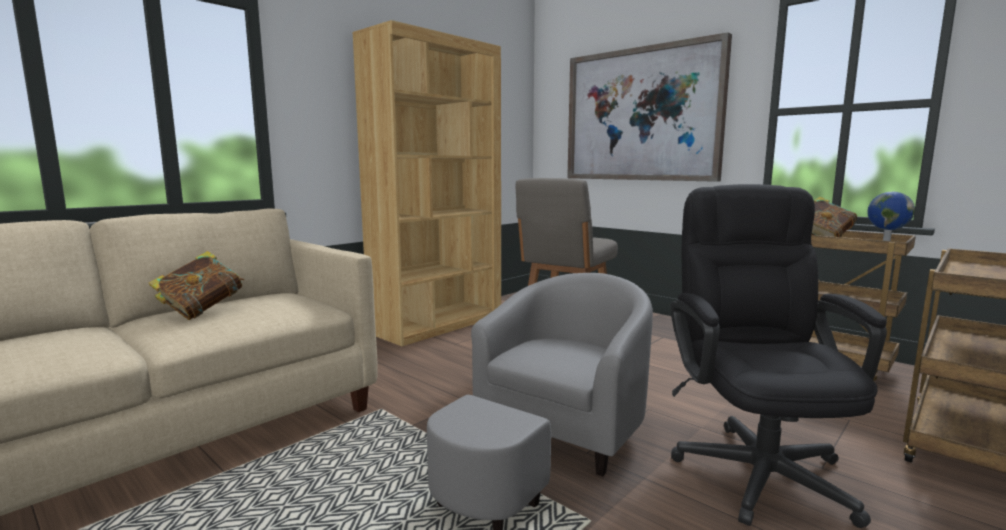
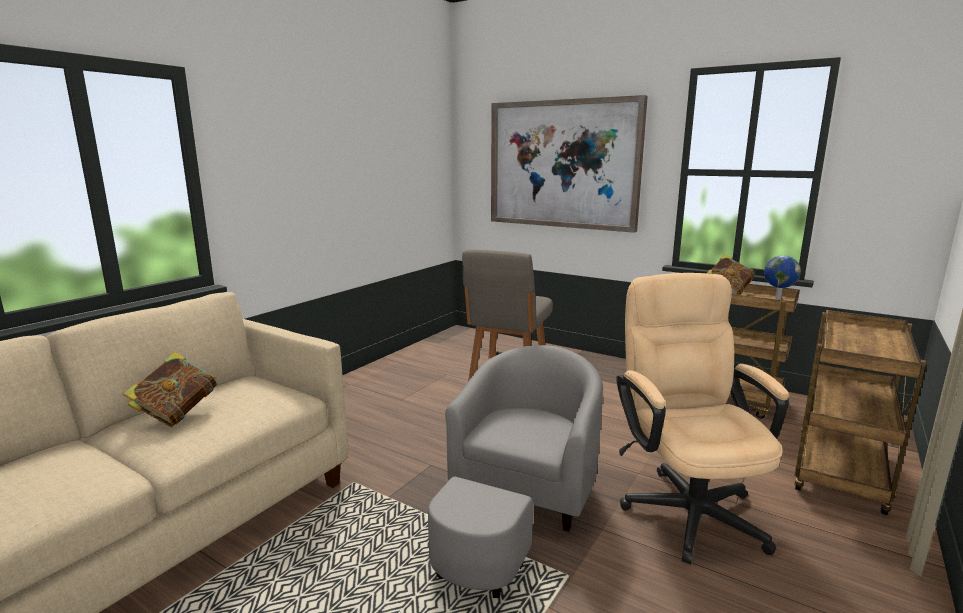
camera: 10 degrees left, 5 degrees up
(438, 324) = (377, 377): brown bookcase -> none
(756, 464) = (687, 506): black office chair -> beige office chair

